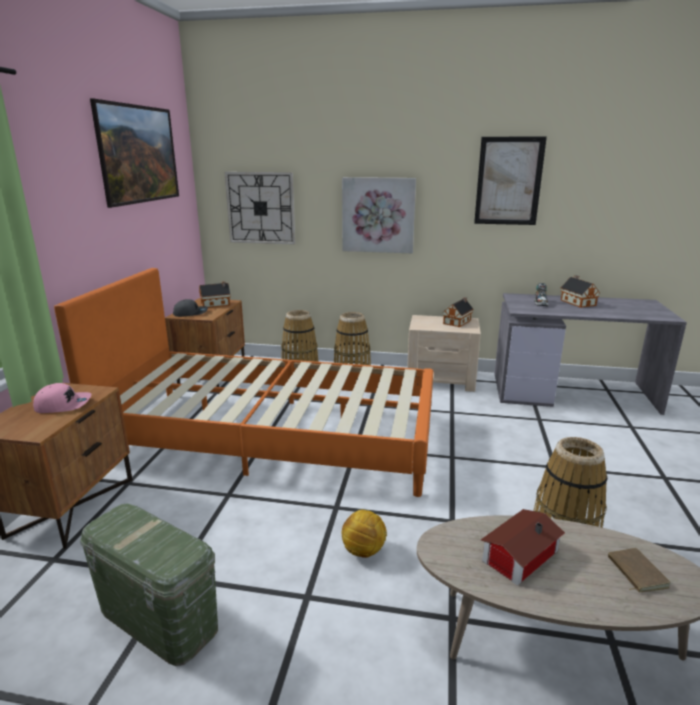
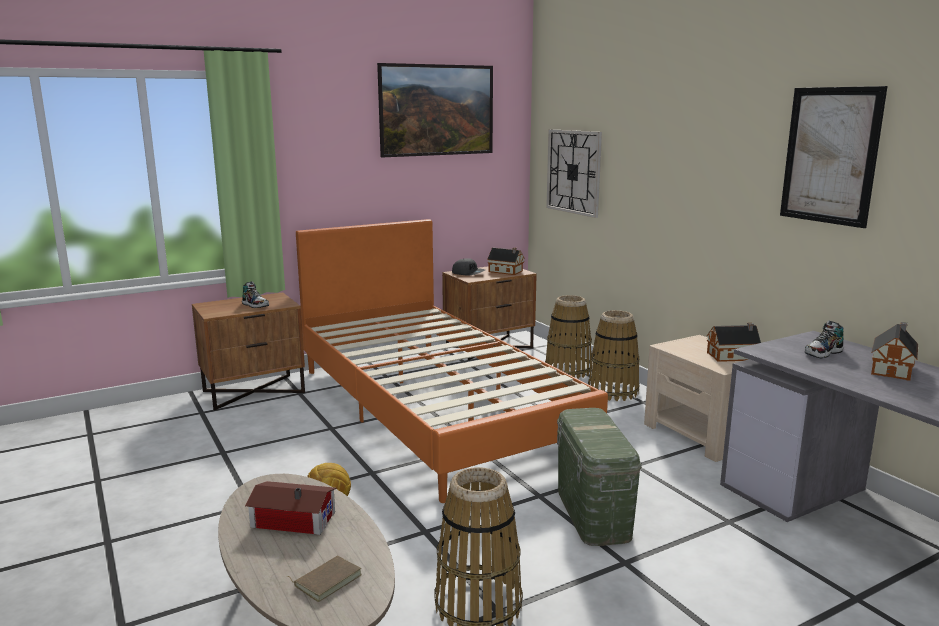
camera: 50 degrees right, 5 degrees down
(63, 405) = (255, 305): pink cap -> shoe
(158, 618) = (181, 465): green storage box -> green storage box (592, 513)
(378, 215) = (675, 191): picture -> none

